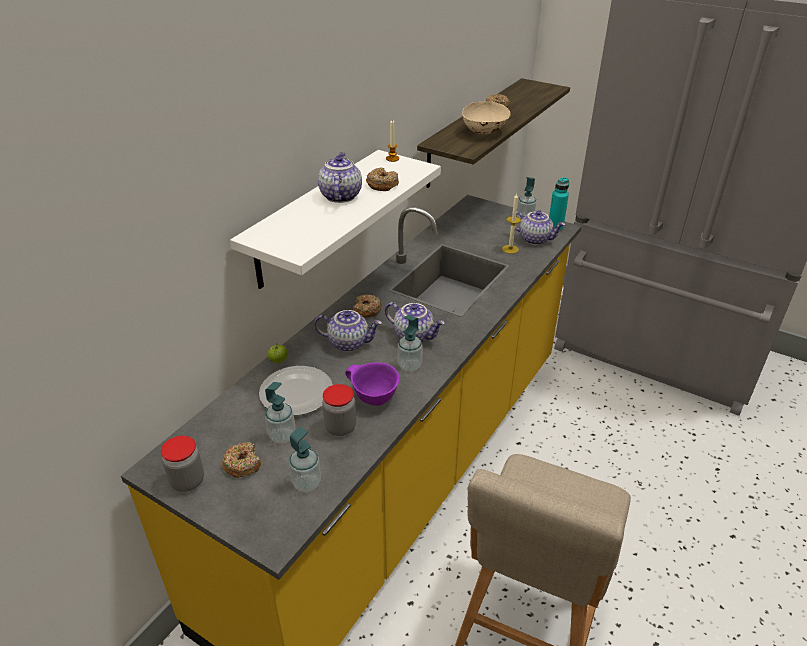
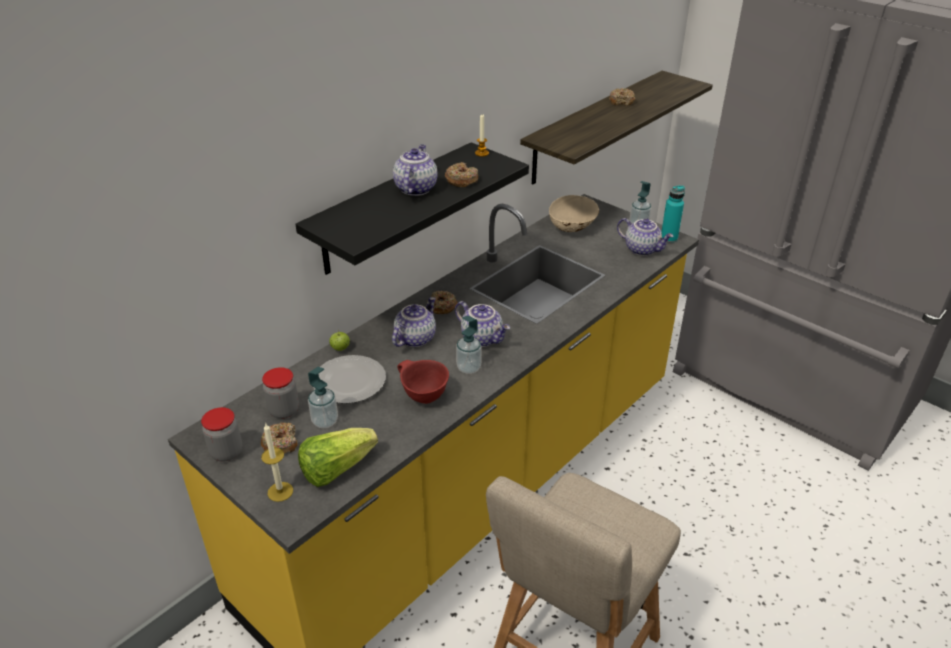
camera: 10 degrees right, 0 degrees up
(306, 483) = (336, 469): soap dispenser -> lettuce
(314, 219) = (392, 209): white shelf -> black shelf
(340, 427) = (383, 420): jar -> jar (284, 410)
(349, 343) = (414, 338): teapot -> teapot turned 75 degrees counterclockwise
(374, 398) = (423, 396): purple bowl -> red bowl
(485, 132) = (597, 129): beige bowl -> beige bowl (572, 227)
(510, 249) = (611, 257): candle -> candle (280, 491)

